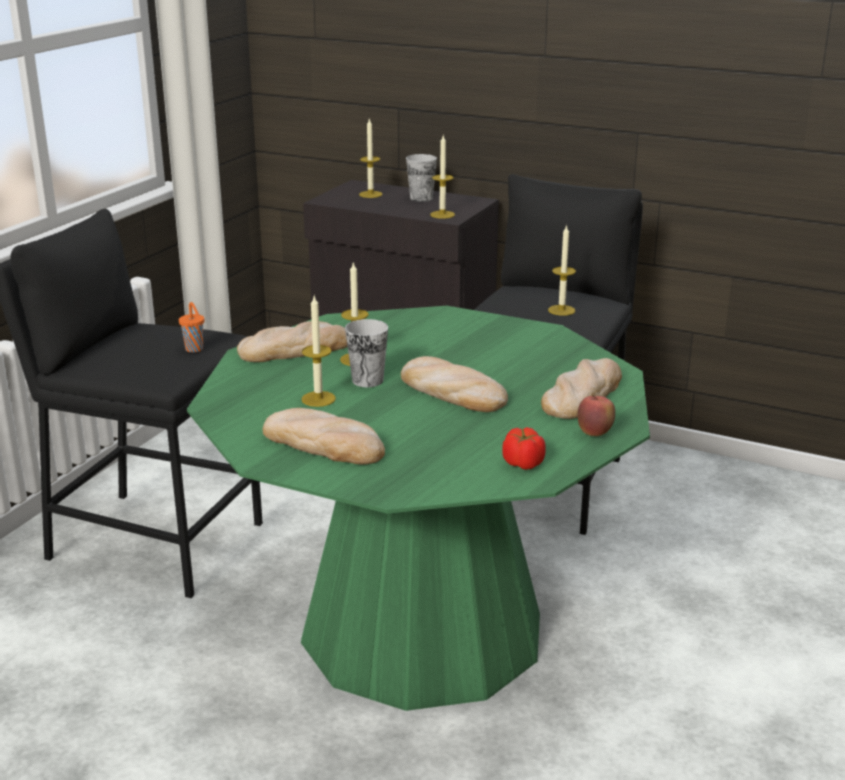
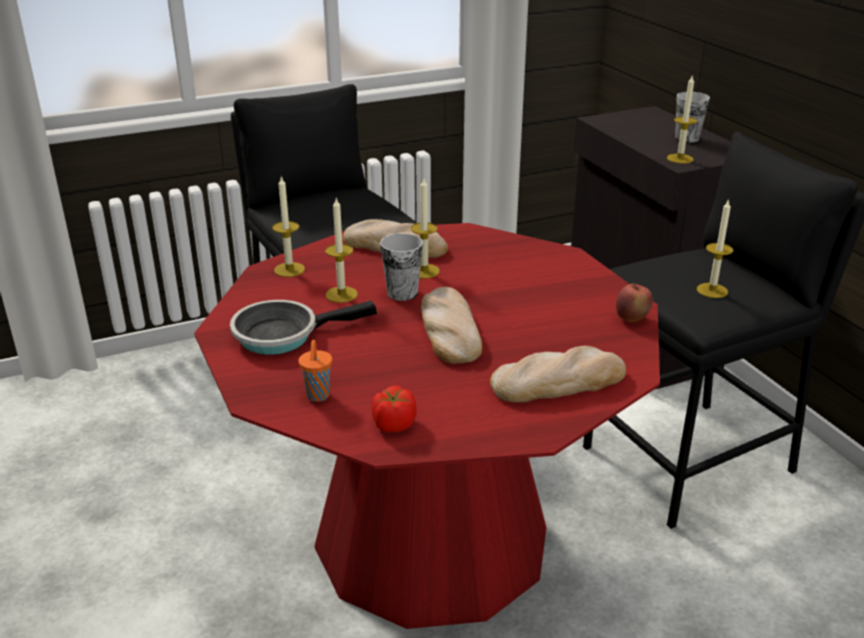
camera: 40 degrees right, 5 degrees up
(195, 350) = (356, 222): orange cup -> orange cup (317, 396)
(324, 443) = (283, 334): bread -> frying pan
(370, 194) = (647, 123): candle -> candle (289, 269)
(422, 628) = (431, 537): green dining table -> red dining table
(595, 433) = (504, 425): apple -> apple (632, 319)

